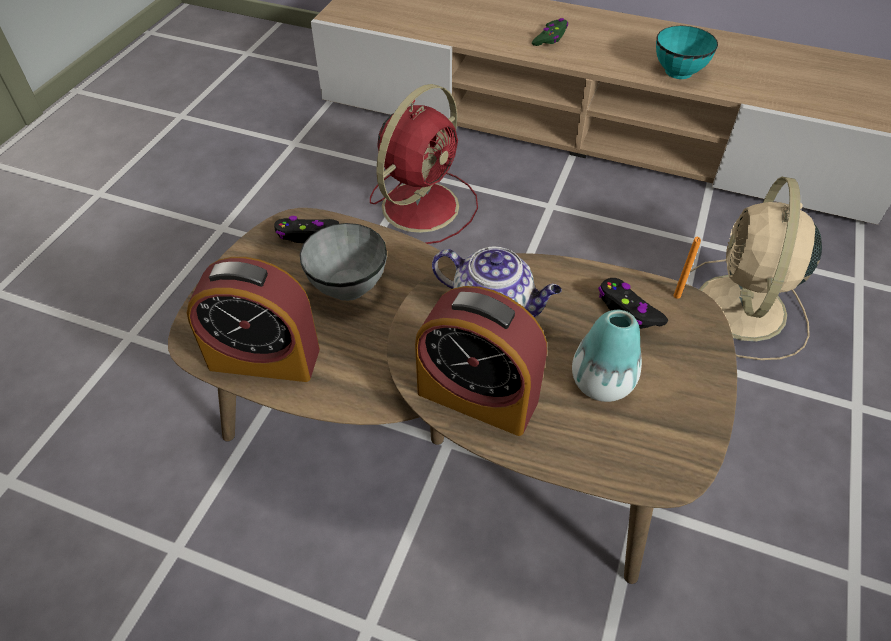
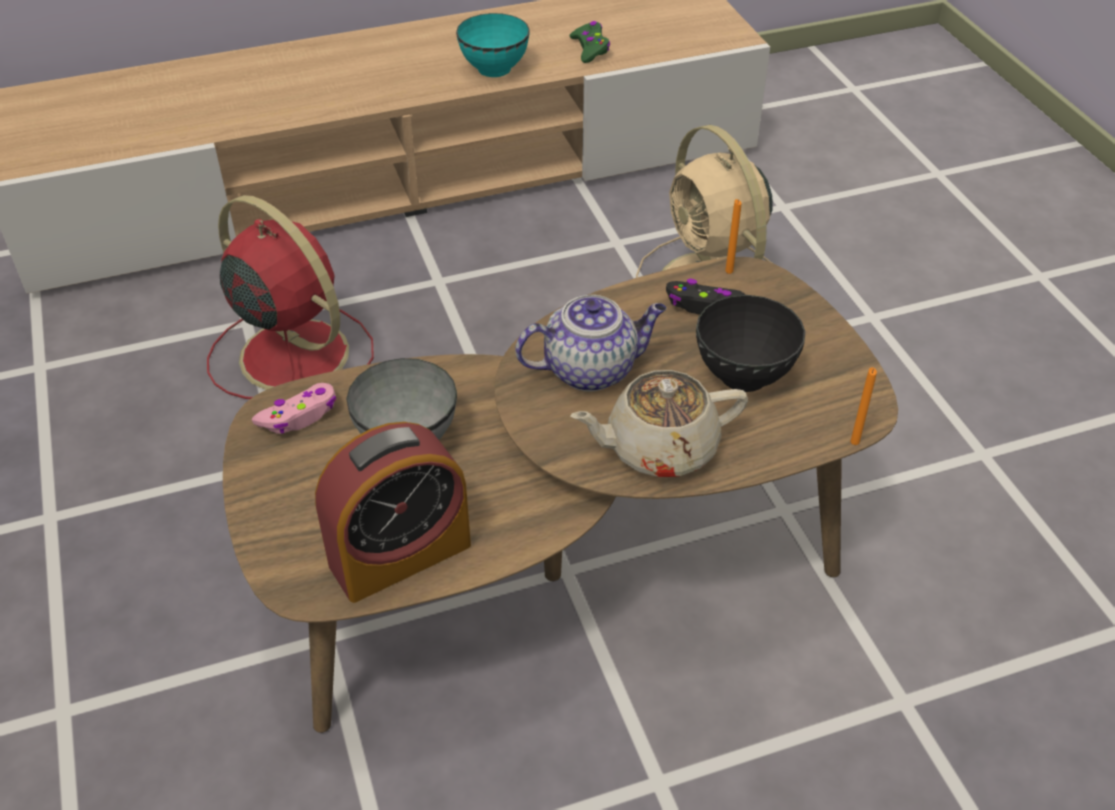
camera: 40 degrees left, 5 degrees down
(306, 234) = (299, 416): black game controller -> pink game controller
(422, 204) = (291, 353): red fan -> red fan turned 45 degrees counterclockwise
(477, 396) = (659, 448): alarm clock -> beige teapot
(550, 38) = (322, 87): green game controller -> green game controller (590, 48)
(601, 383) = (744, 375): vase -> black bowl
(634, 494) = (854, 442): none -> orange candle

